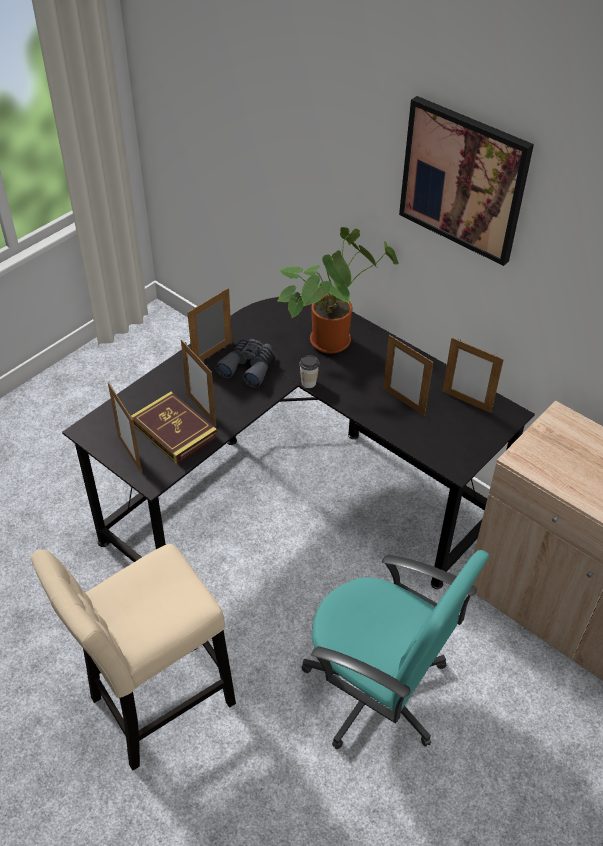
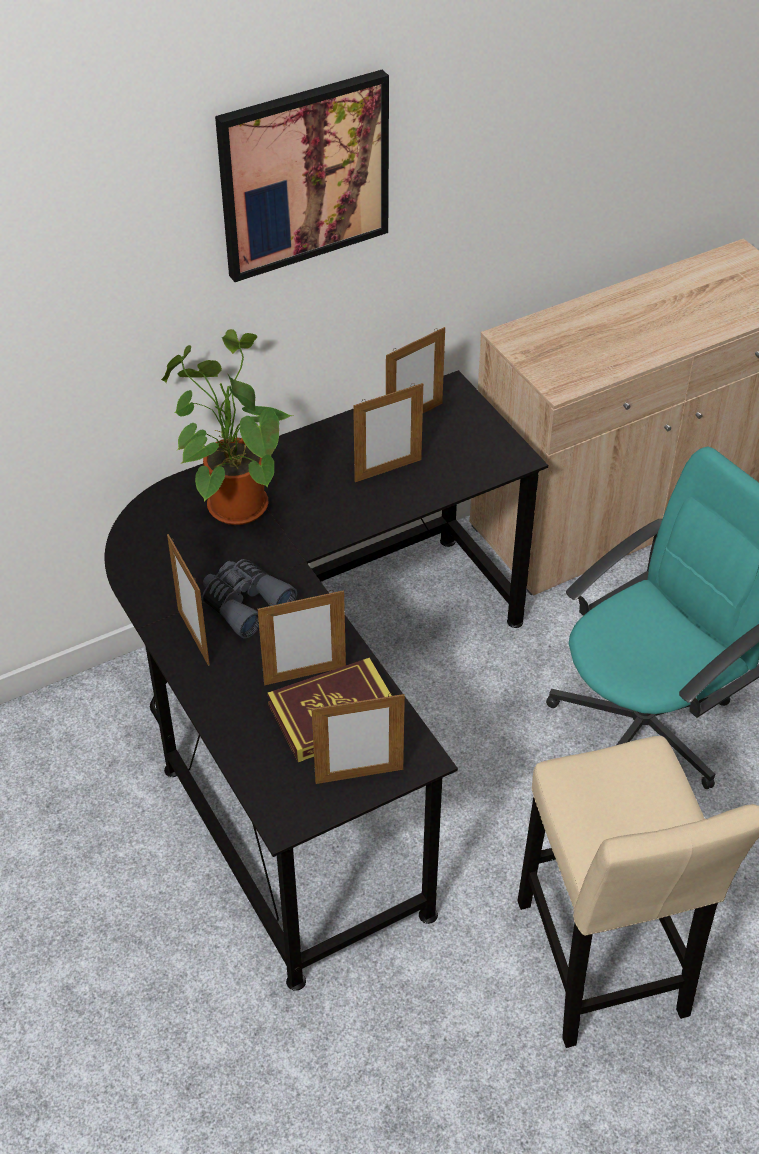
camera: 70 degrees left, 0 degrees up
(308, 383) = (308, 549): cup -> none

